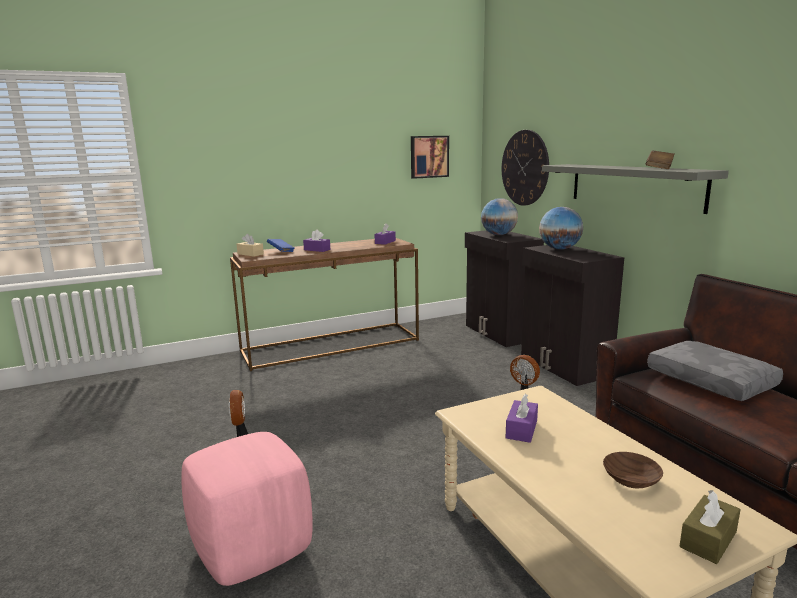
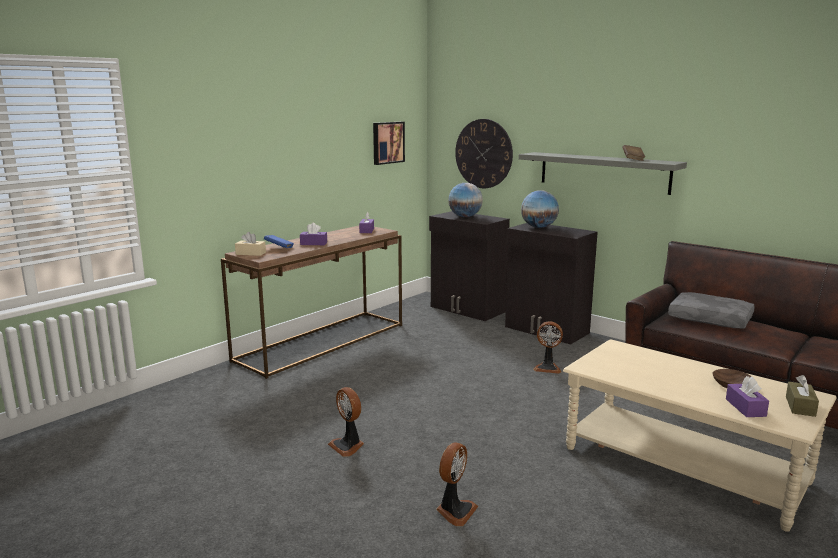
camera: 25 degrees left, 0 degrees up
(252, 548) = (455, 511): pink ottoman -> fan
(521, 429) = (636, 369): purple tissue box -> purple tissue box (745, 407)

